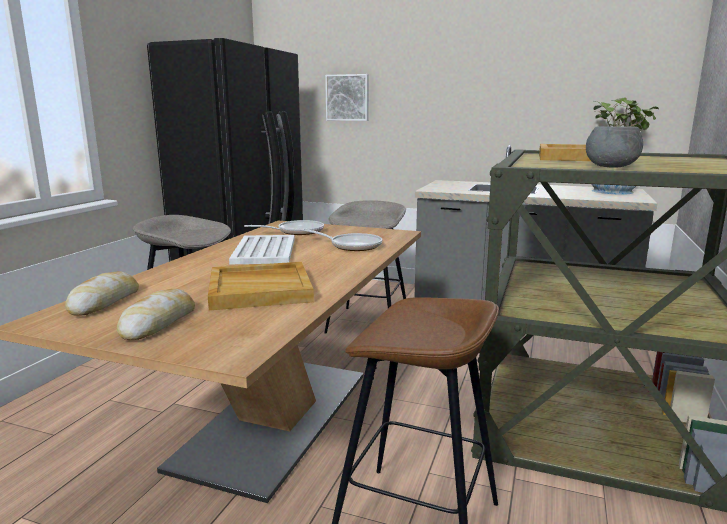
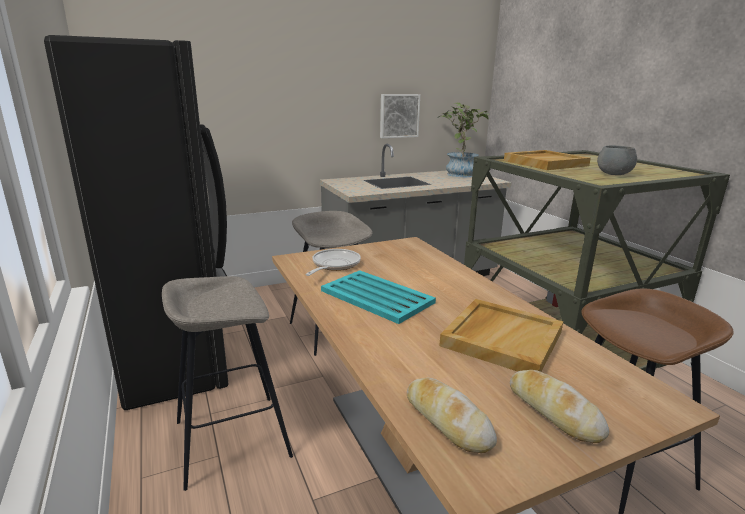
camera: 45 degrees left, 5 degrees up
(265, 250) = (376, 296): white tray -> turquoise tray
(348, 97) = (217, 100): picture -> picture (398, 116)
(352, 246) = (420, 267): frying pan -> none

